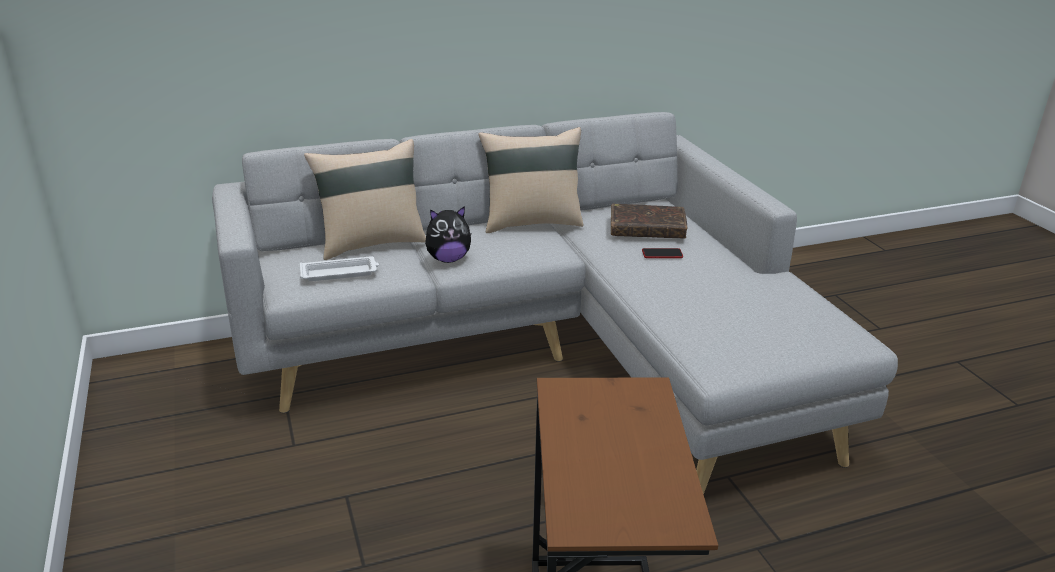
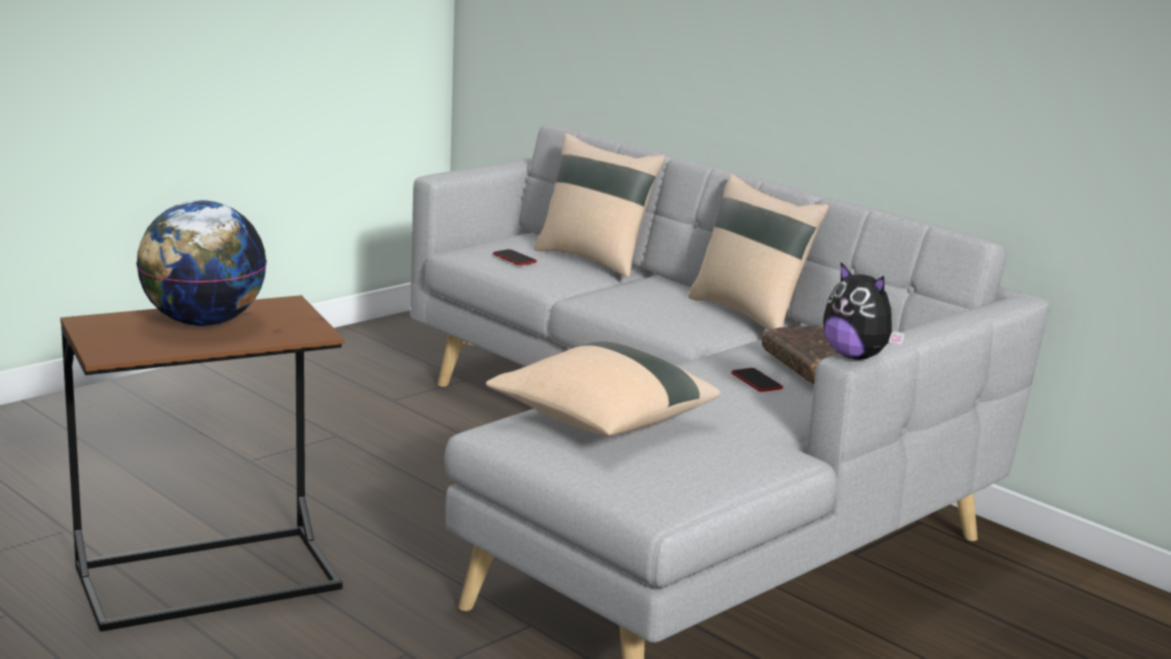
camera: 65 degrees right, 10 degrees down
(340, 273) = (514, 258): white tray -> phone
(448, 259) = (605, 293): plush toy -> plush toy (857, 356)
(603, 447) = (203, 322): none -> globe
(720, 325) = (600, 421): none -> beige pillow

